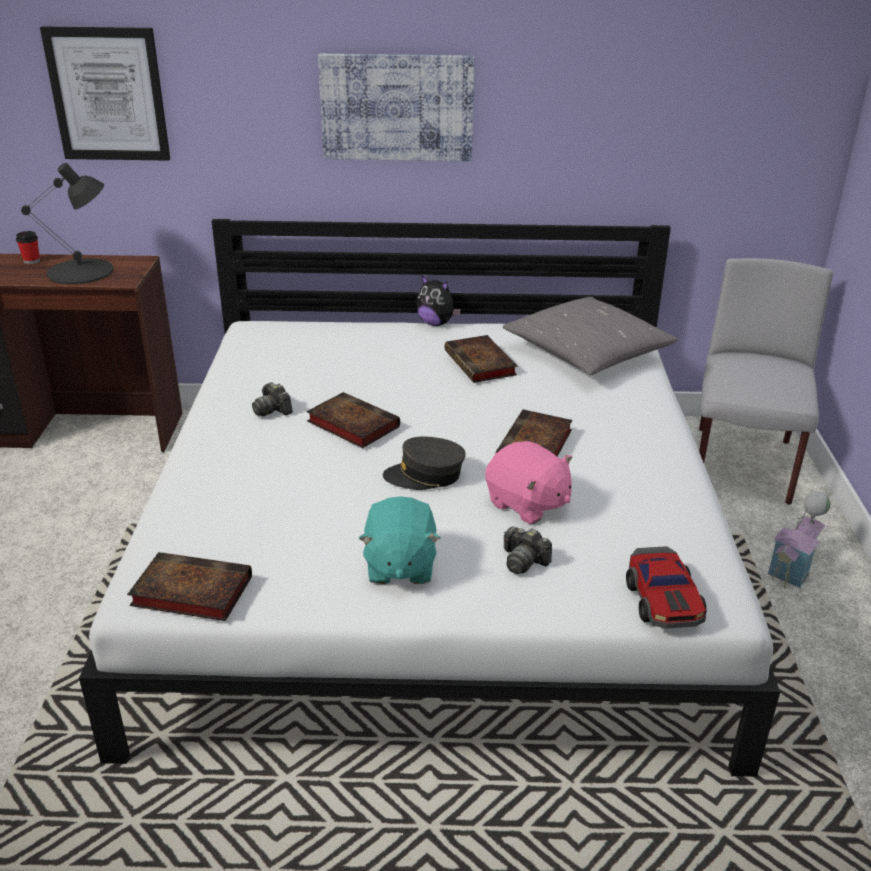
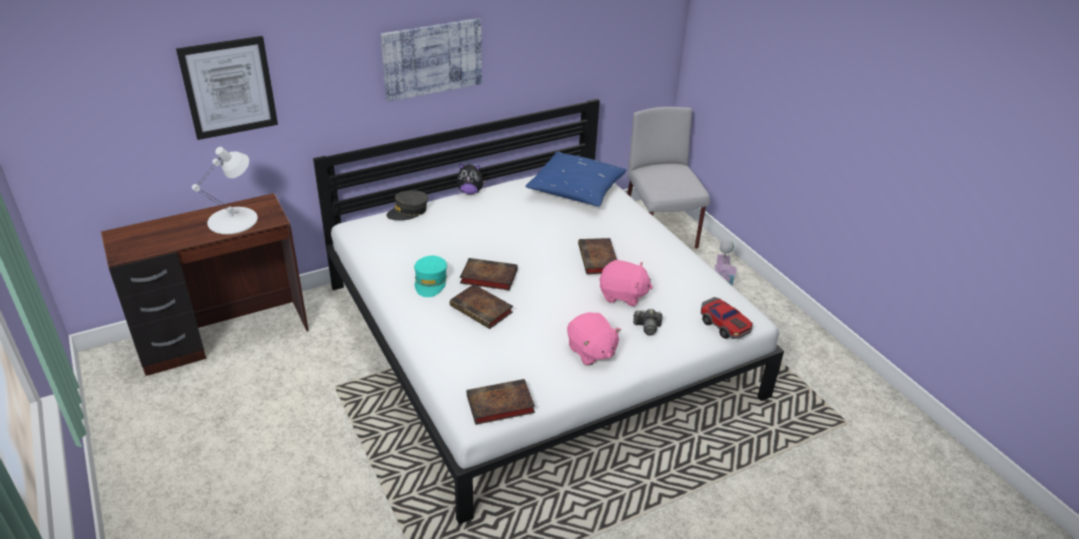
camera: 30 degrees left, 5 degrees up
(31, 261) = (183, 221): cup -> none
(81, 271) = (233, 220): black table lamp -> white table lamp
(272, 410) = (430, 282): camera -> turquoise cap
(399, 566) = (591, 351): turquoise plush toy -> pink plush toy
(425, 475) = (557, 296): grey cap -> grey cap (408, 211)
(481, 364) = (525, 214): book -> book (483, 310)
(587, 352) = (576, 189): grey pillow -> blue pillow

